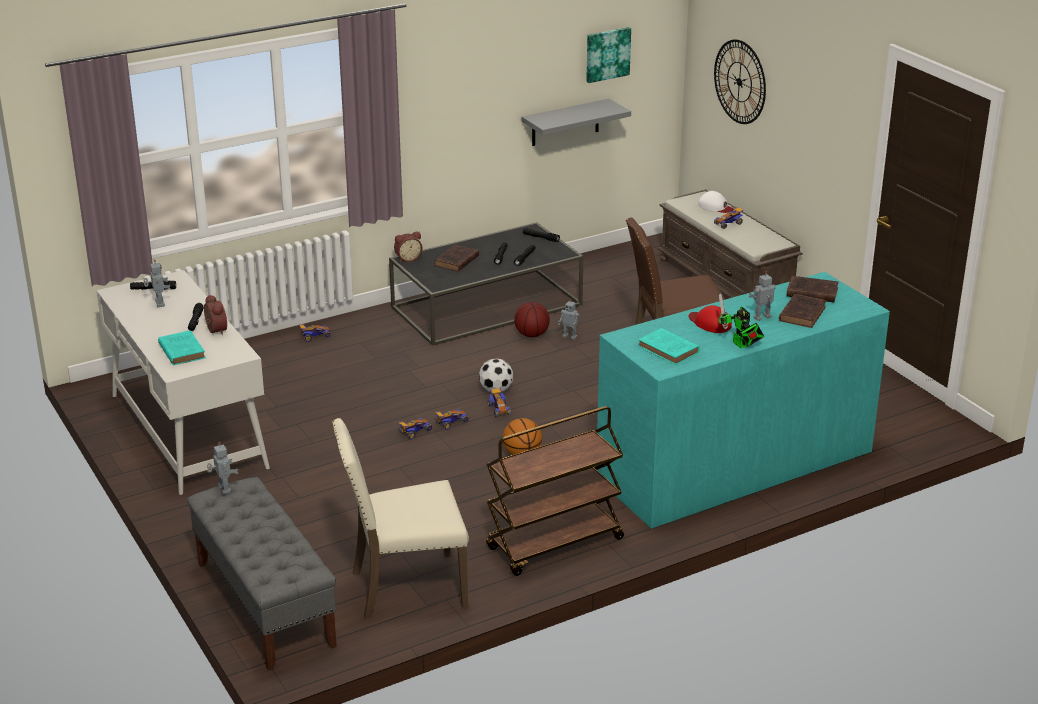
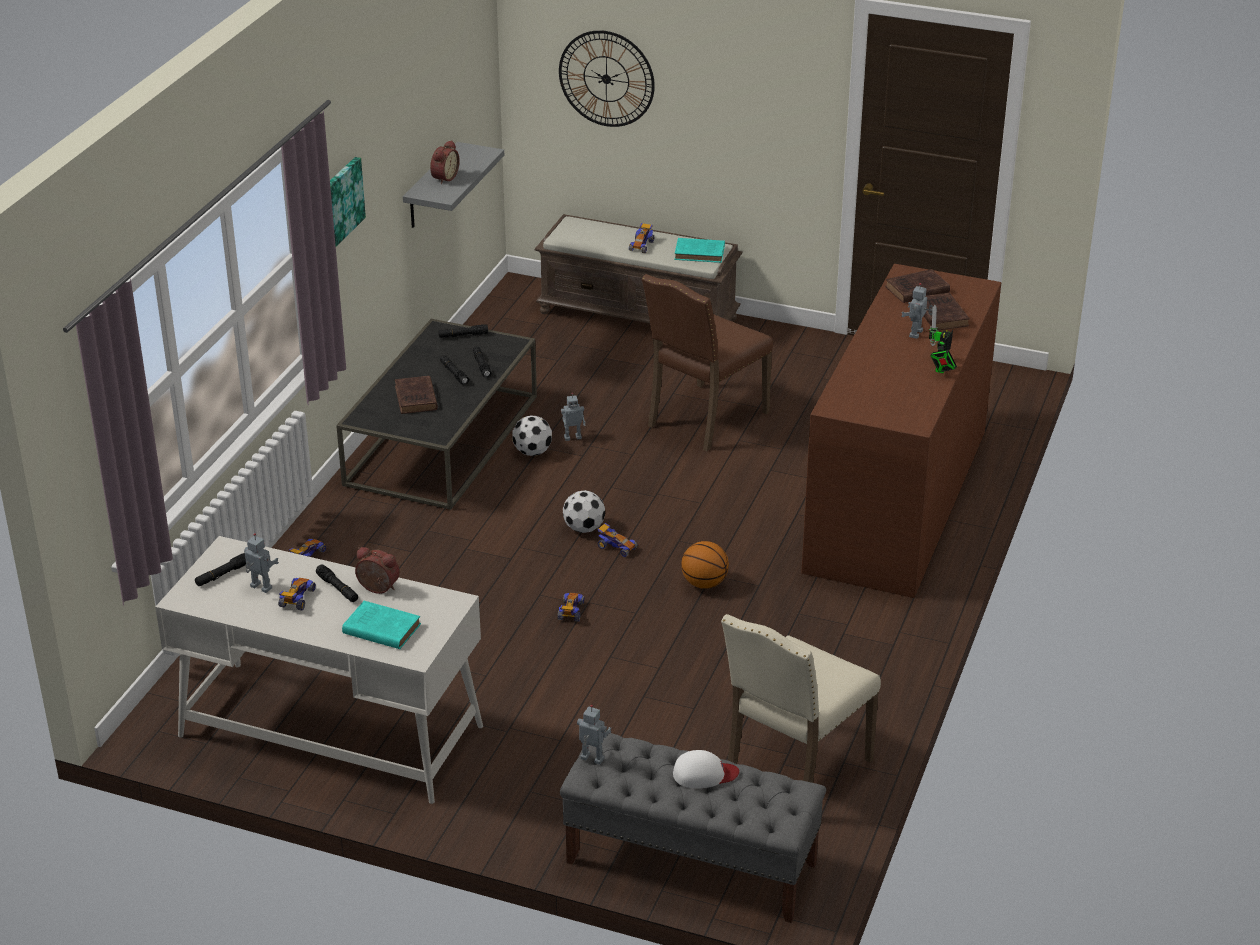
camera: 40 degrees left, 5 degrees up
(408, 258) = (359, 417): alarm clock -> alarm clock (443, 178)
(451, 423) = (592, 584): toy car -> toy car (297, 599)
(532, 334) = (532, 451): basketball -> football
(554, 545) = (858, 657): brown cart -> none
(607, 54) = (452, 89): picture -> picture (342, 201)
(669, 350) = (892, 402): turquoise book -> turquoise book (701, 253)
(709, 323) = (883, 359): red cap -> none
(715, 207) = (602, 231): white cap -> white cap (704, 774)
(735, 464) = (896, 500): turquoise dresser -> brown dresser
(741, 345) = (941, 370): toy robot -> toy robot turned 90 degrees clockwise

